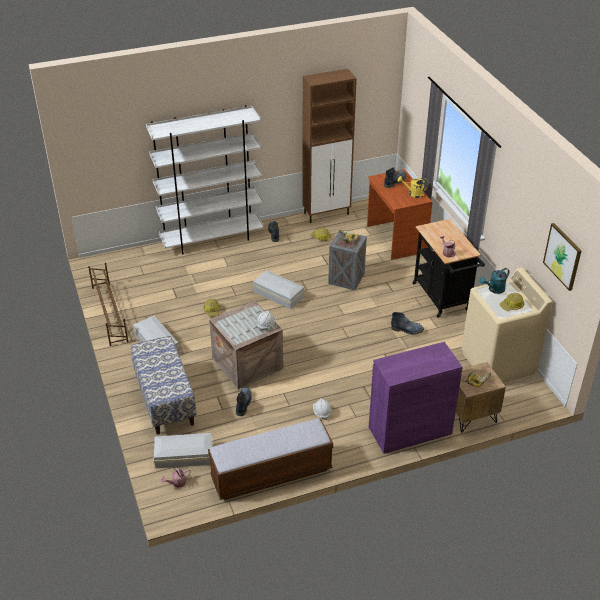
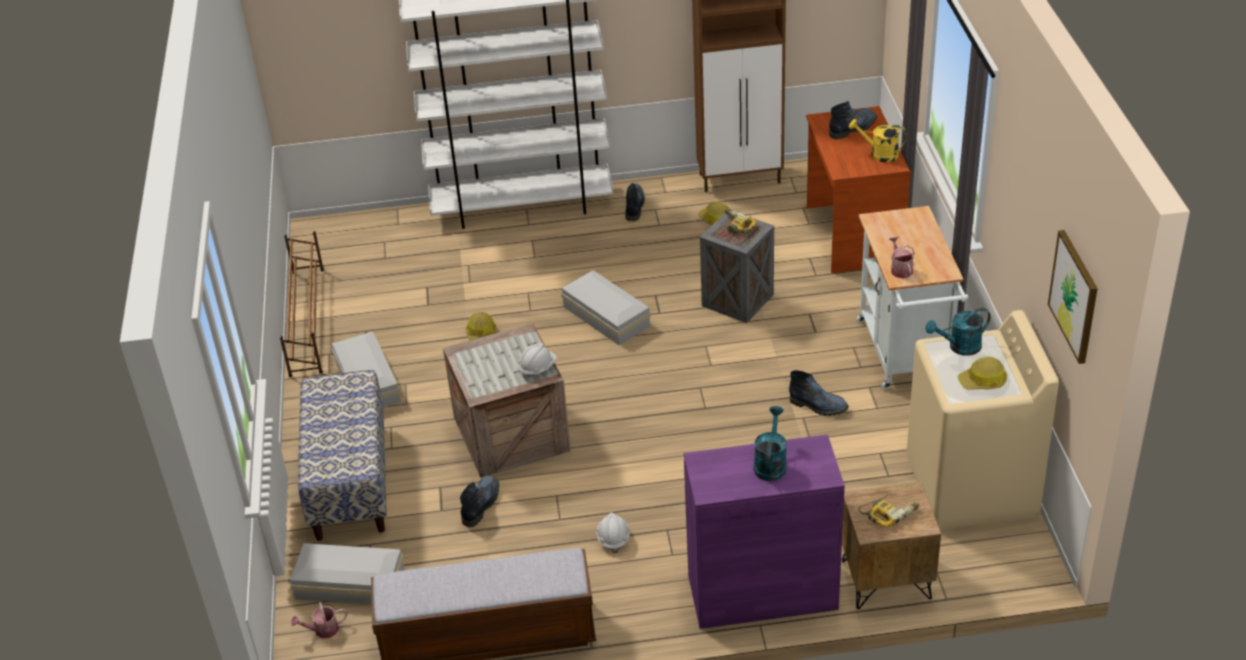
camera: 15 degrees right, 0 degrees up
(420, 360) = (770, 463): none -> turquoise watering can
(443, 299) = (905, 356): black cart -> white cart

